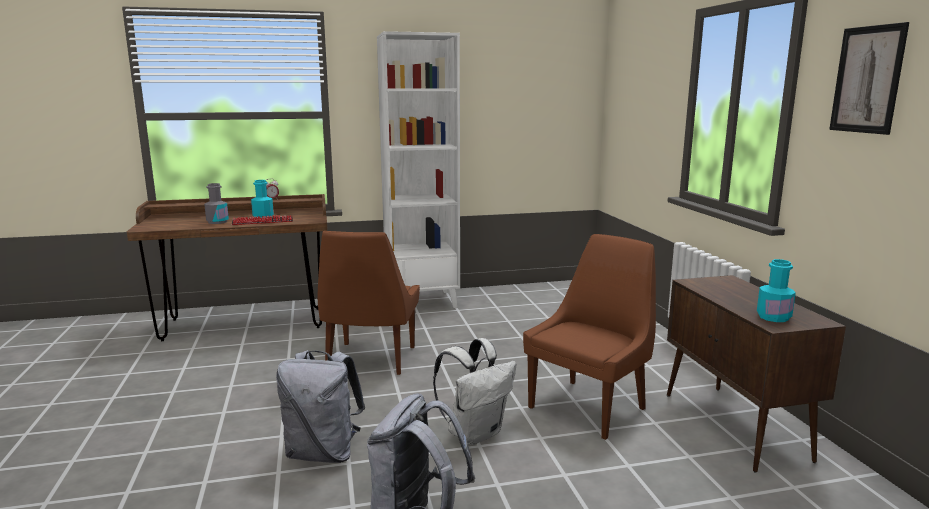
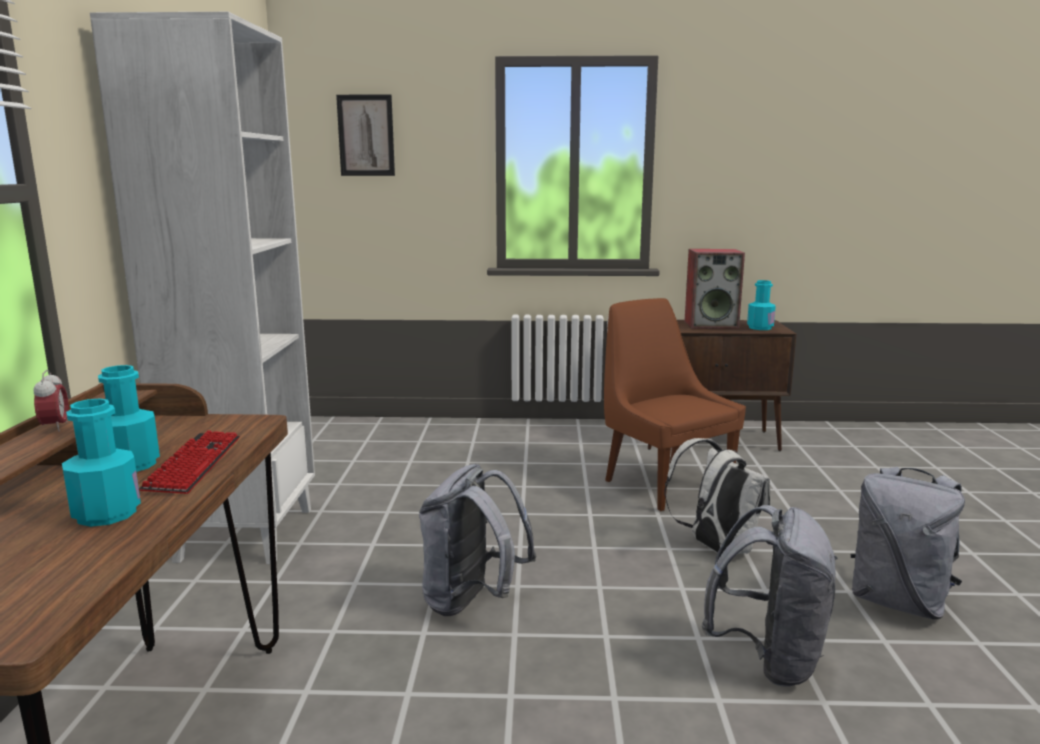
camera: 75 degrees left, 0 degrees up
(217, 222) = (106, 514): grey bottle -> turquoise bottle
(370, 360) = (472, 602): brown chair -> grey backpack
(751, 298) = (711, 325): none -> speaker
(867, 80) = (732, 137): picture -> picture (366, 135)

